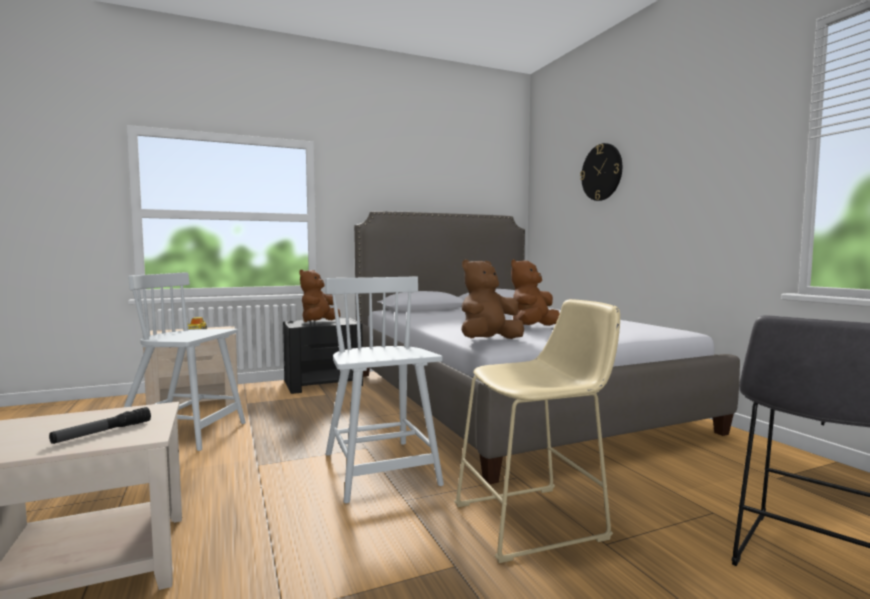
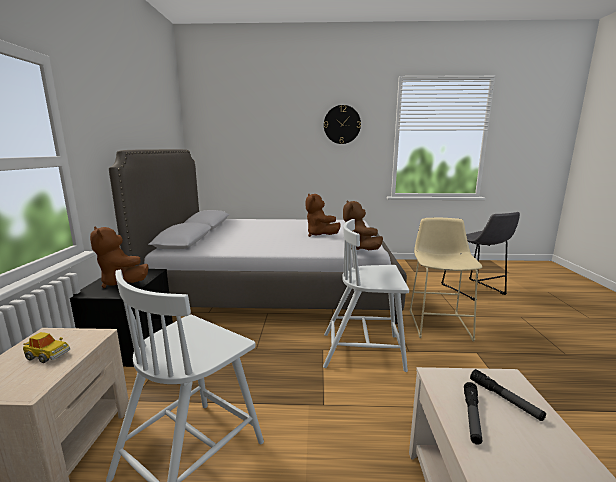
camera: 65 degrees left, 10 degrees up
(80, 420) = (472, 416): none -> flashlight
(601, 172) = (268, 125): wall clock -> wall clock (342, 124)

